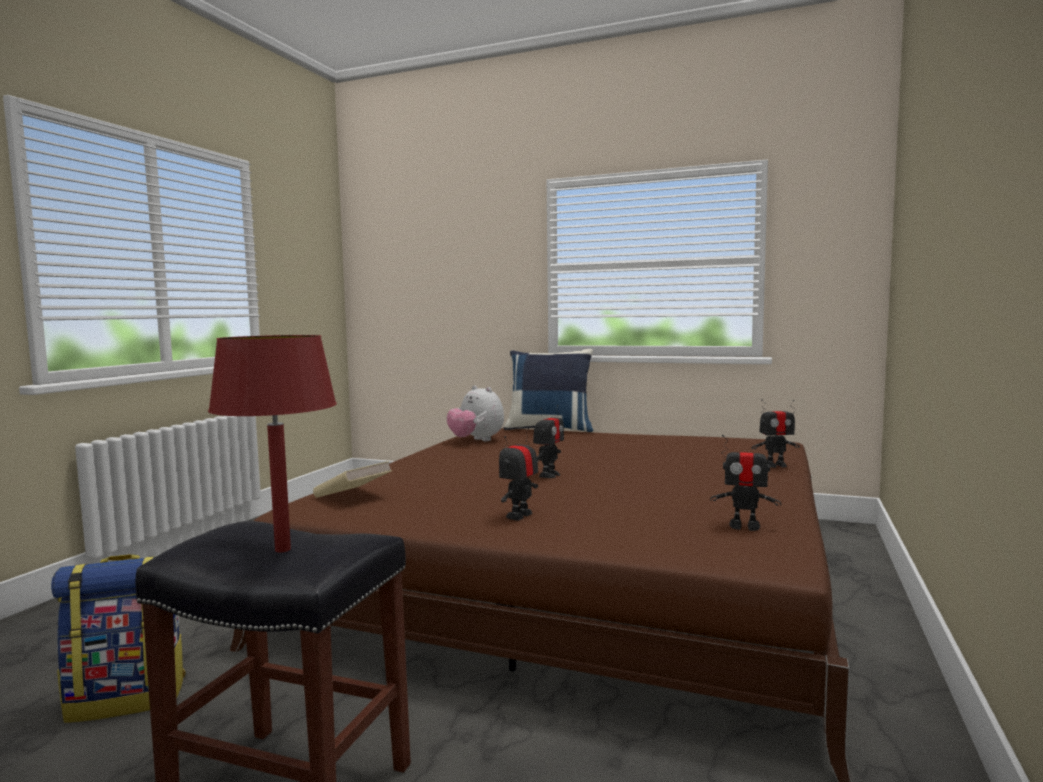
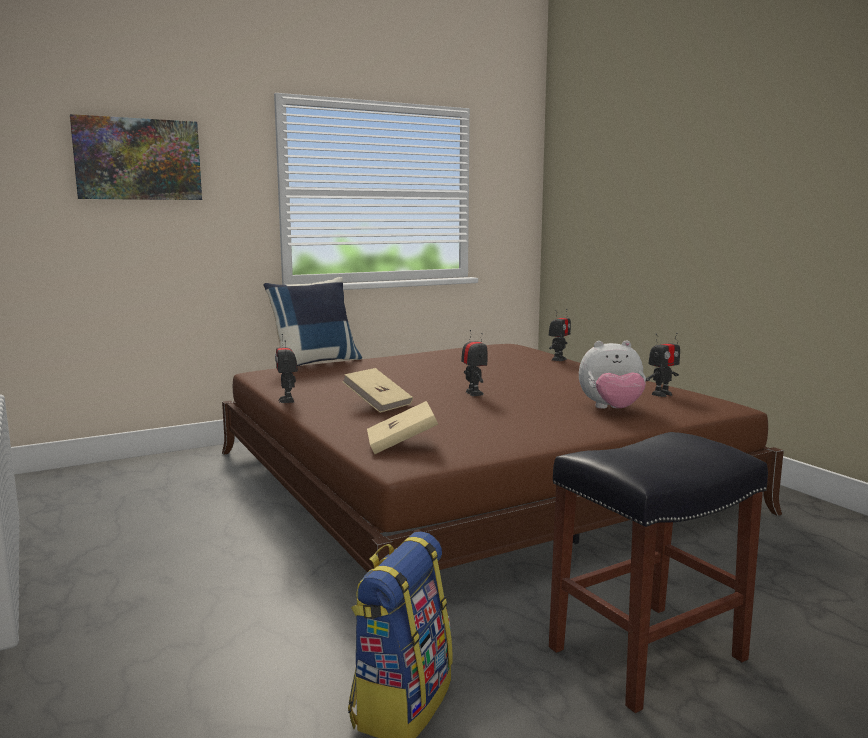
camera: 50 degrees left, 5 degrees up
(283, 549) = (675, 454): red table lamp -> none
(440, 249) = (138, 159): none -> picture
(453, 466) = (378, 404): none -> beige book
(476, 441) = (296, 383): plush toy -> plush toy (611, 409)
(519, 516) = (555, 421): toy robot -> toy robot (287, 400)

